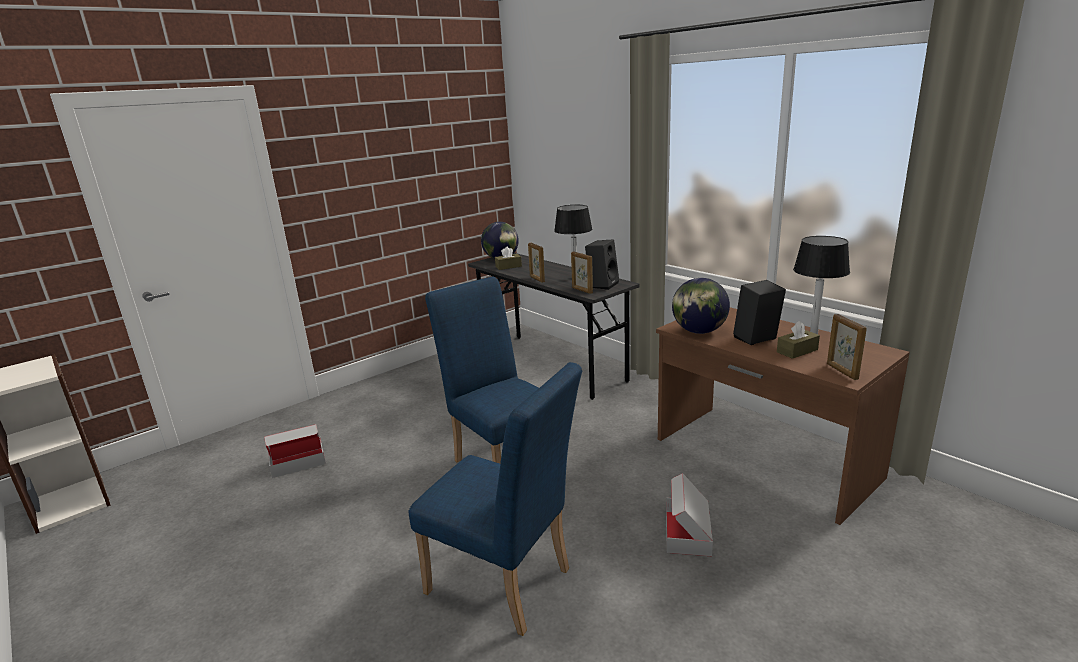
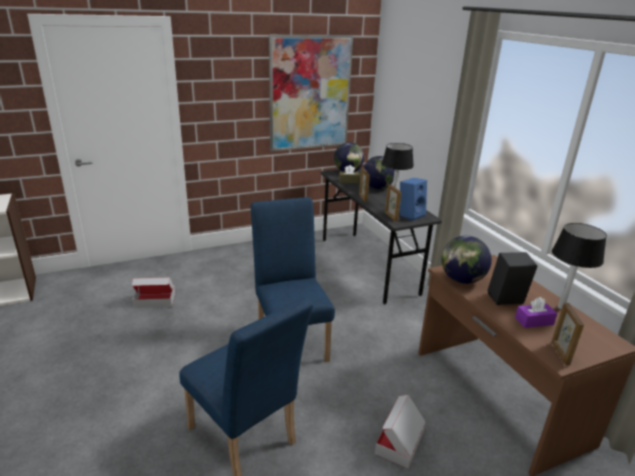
camera: 15 degrees right, 5 degrees up
(438, 169) = (310, 93): none -> picture
(546, 267) = (377, 188): none -> globe
(602, 284) = (410, 215): black speaker -> blue speaker
(797, 351) = (534, 321): brown tissue box -> purple tissue box

